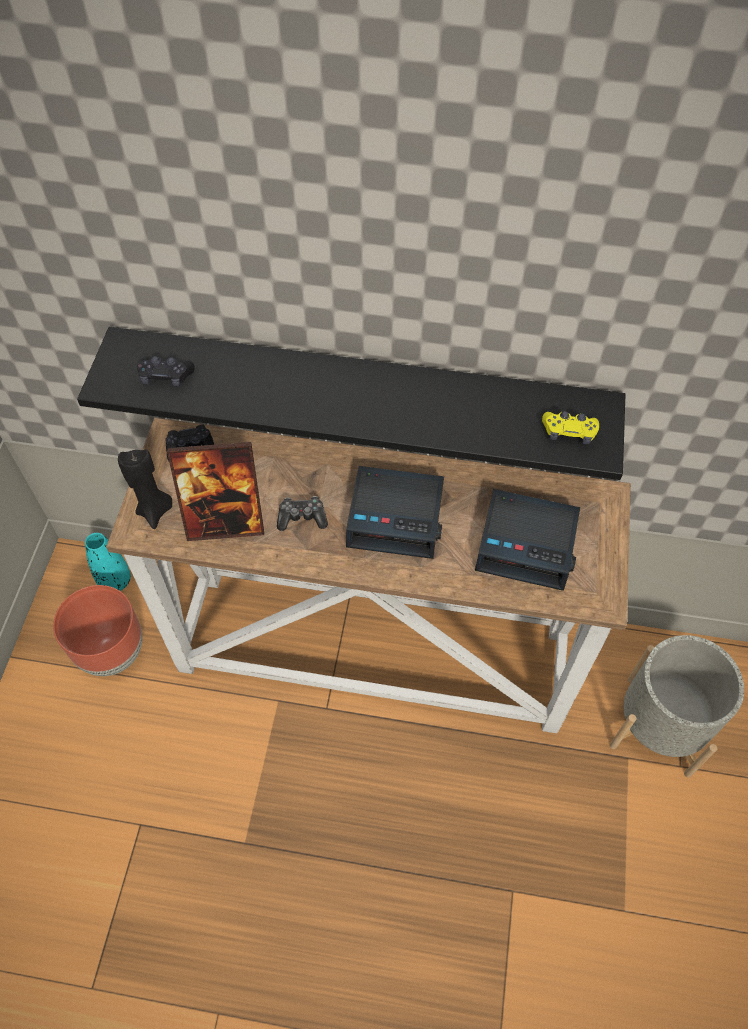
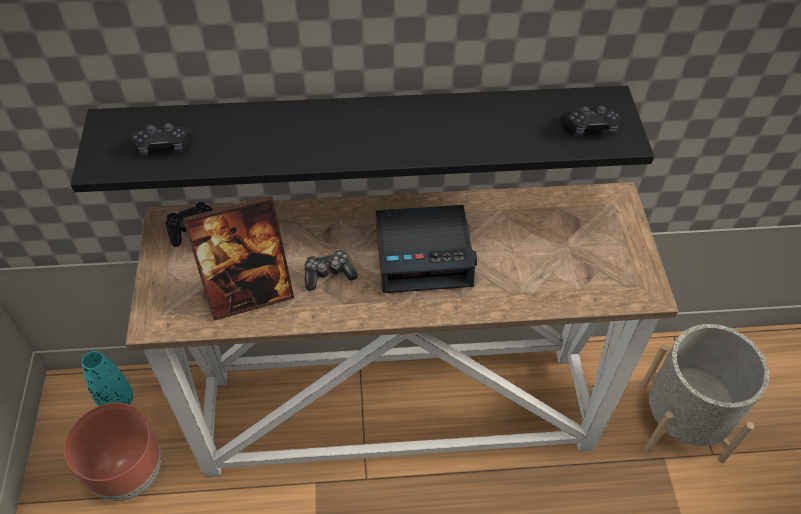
camera: 15 degrees left, 5 degrees down
(155, 511) = (171, 297): black candle -> none
(527, 544) = (559, 255): alarm clock -> none
(569, 432) = (590, 128): yellow game controller -> black game controller

